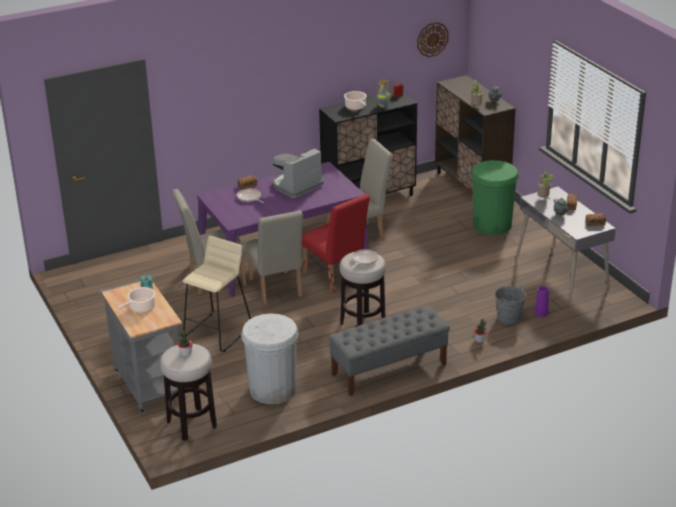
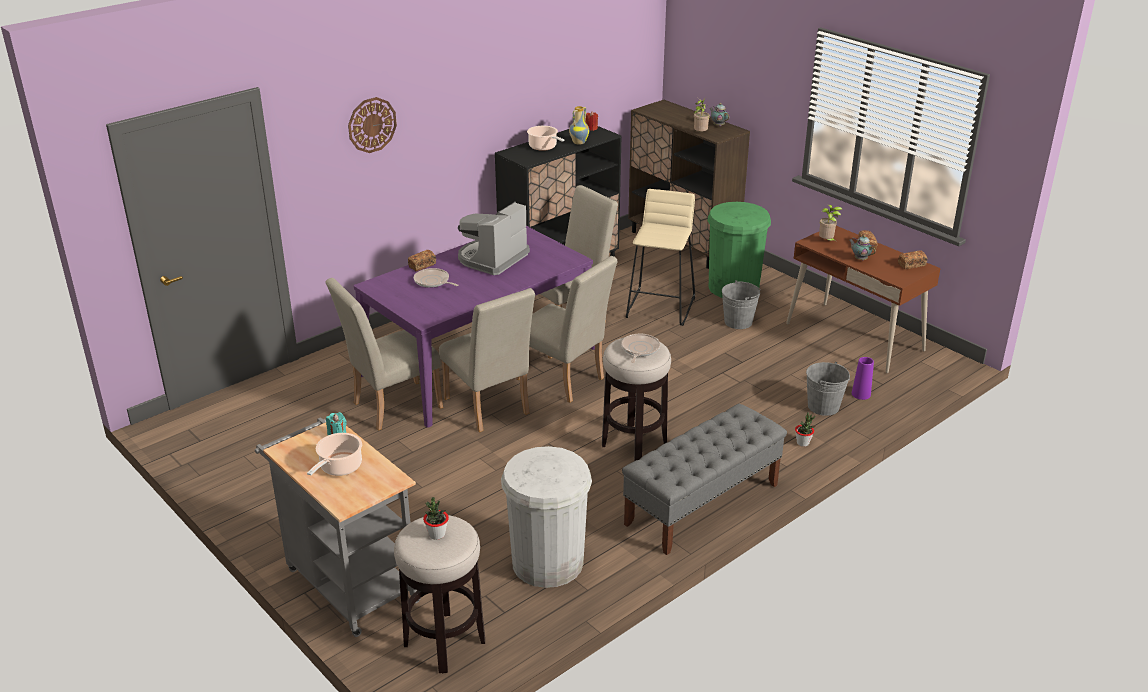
camera: 15 degrees left, 0 degrees up
(218, 332) = (429, 484): beige stool -> beige stool (661, 307)
(336, 278) = (565, 381): red chair -> beige chair
(432, 39) = (624, 52): wall clock -> wall clock (372, 125)
(481, 251) = (738, 322): none -> grey bucket
(562, 272) = (854, 337): grey desk -> brown desk

